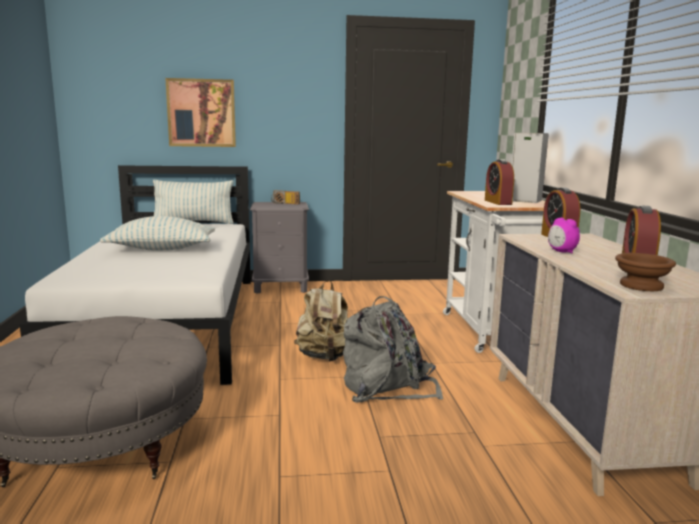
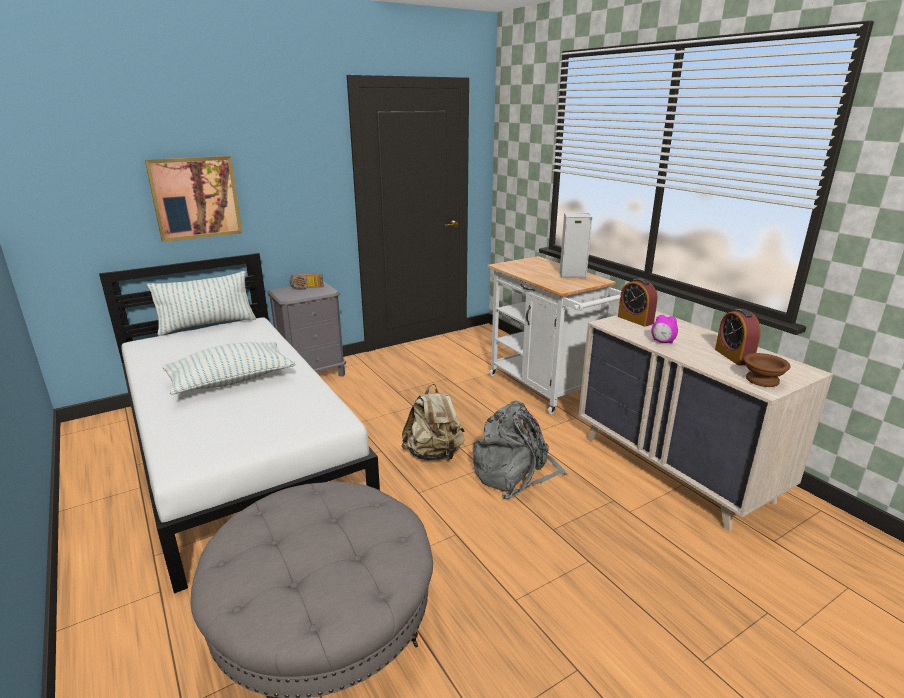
camera: 25 degrees left, 10 degrees up
(498, 202) = (558, 282): alarm clock -> none

